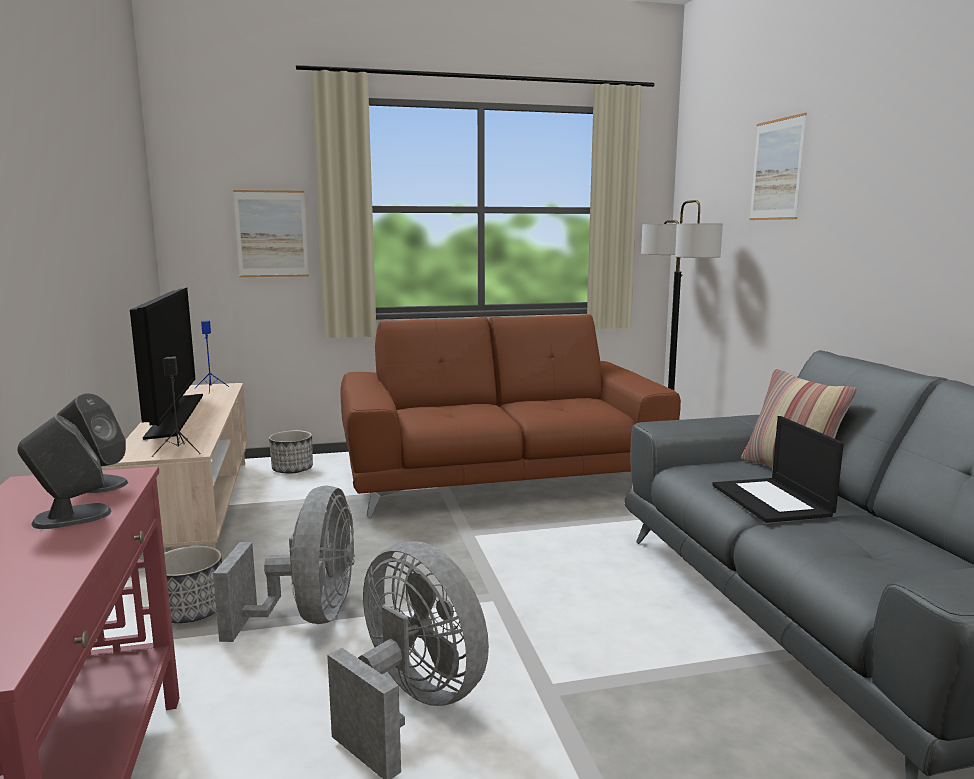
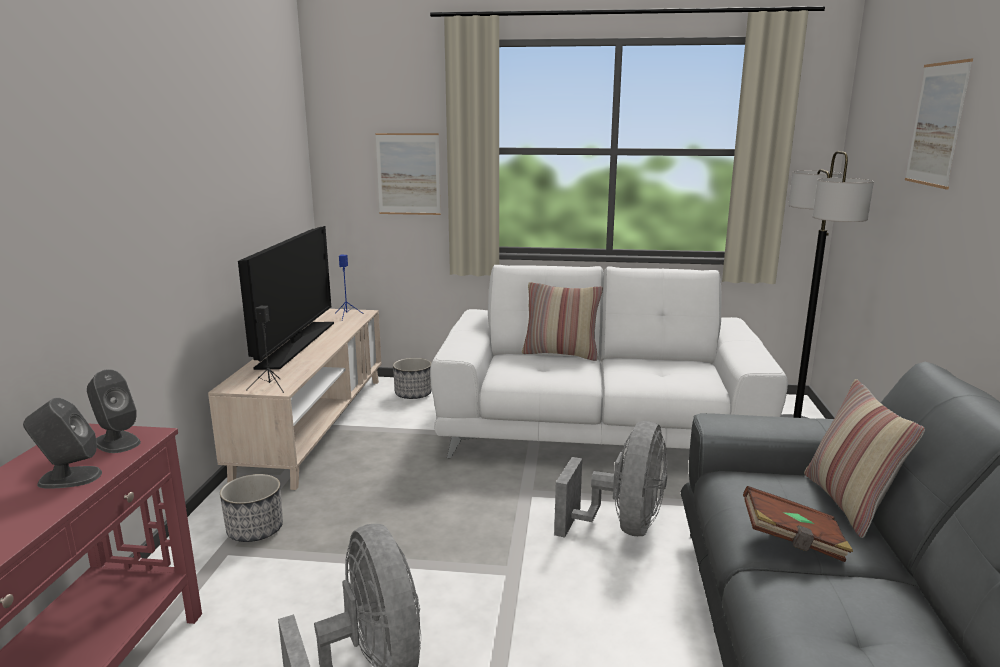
camera: 20 degrees right, 5 degrees up
(308, 616) = (339, 556): grey fan -> grey fan (622, 526)
(460, 403) = (561, 354): none -> pillow
(501, 475) = (599, 429): brown sofa -> white sofa
(772, 501) = (792, 541): laptop -> brown book

